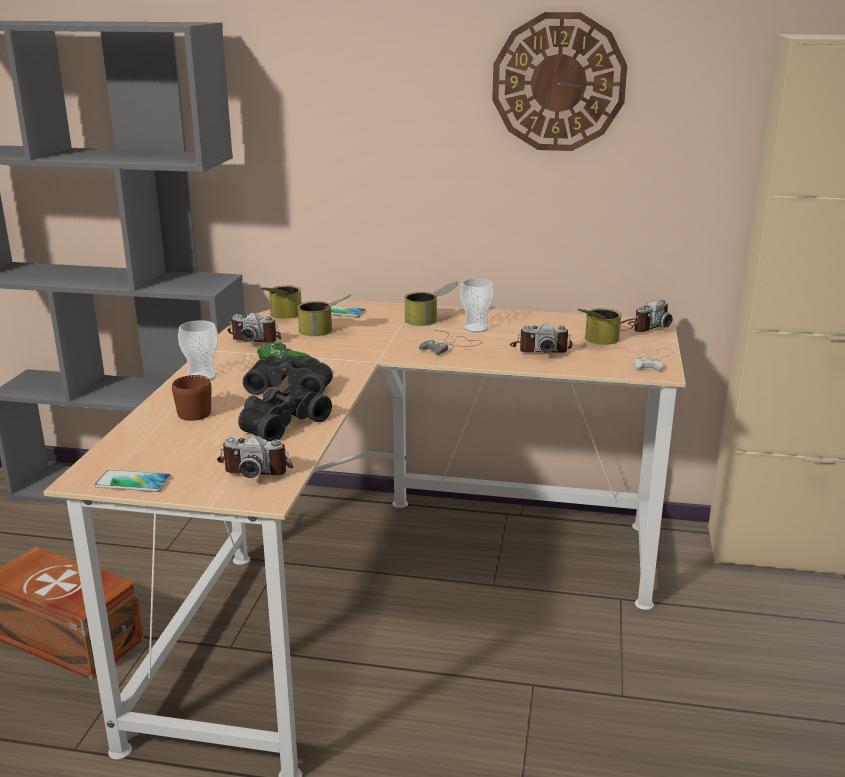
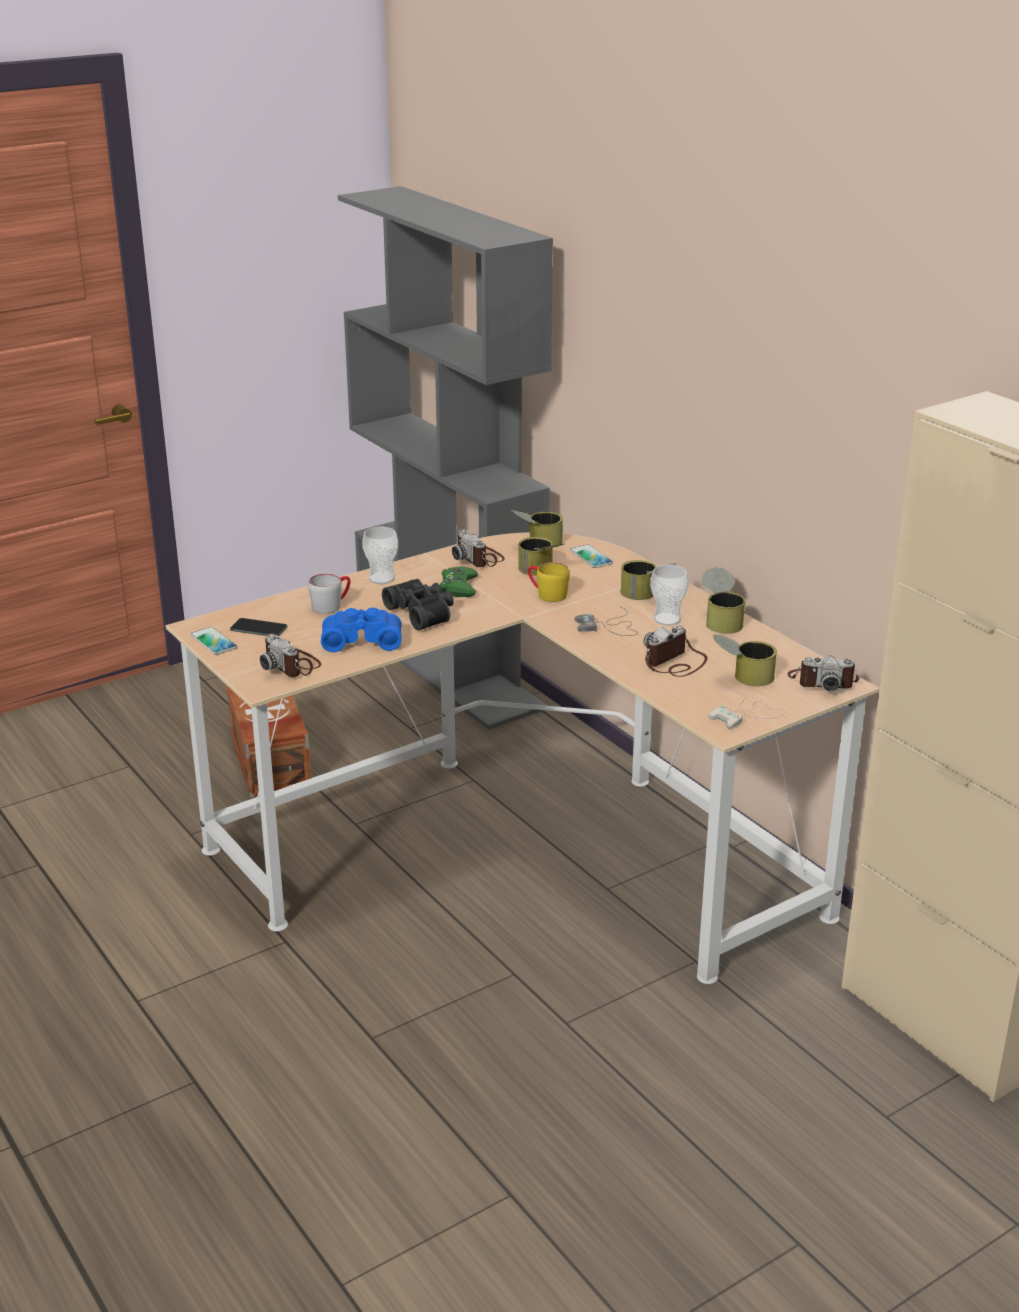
camera: 45 degrees right, 5 degrees up
(160, 453) = (258, 628): none -> phone
(196, 410) = (331, 605): brown mug -> grey mug
(280, 423) = (362, 639): black binoculars -> blue binoculars
(360, 342) = (546, 594): none -> yellow mug
(508, 317) = (721, 620): none -> can
(540, 349) = (675, 663): camera -> camera turned 90 degrees clockwise
(558, 82) = (802, 379): wall clock -> none

